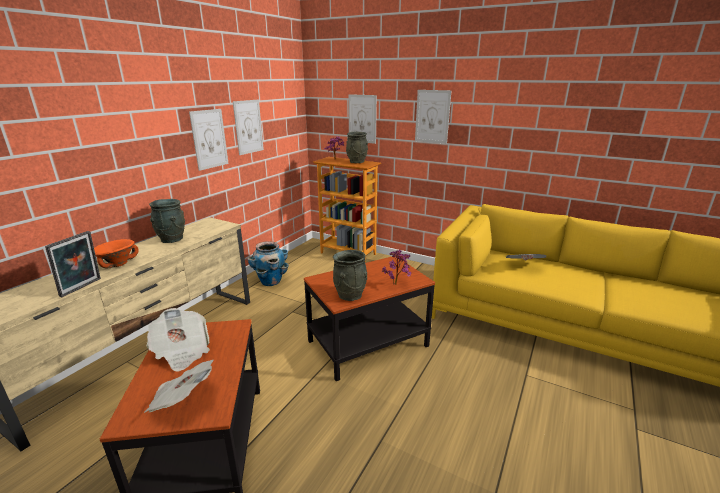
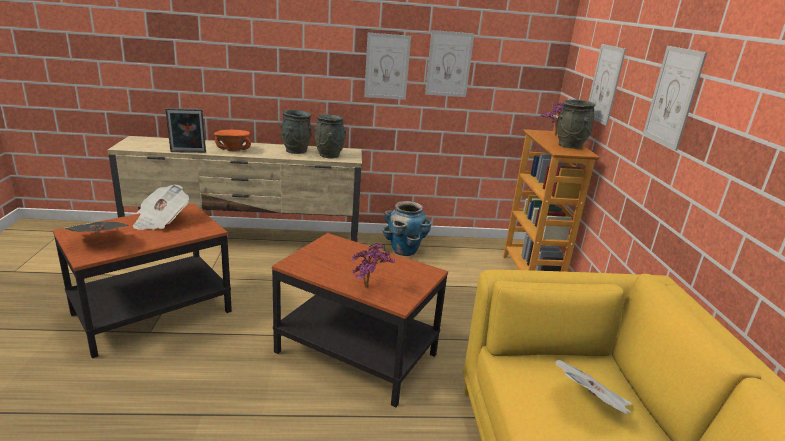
camera: 55 degrees right, 0 degrees up
(350, 295) = (313, 266): grey vase -> grey vase (329, 155)

